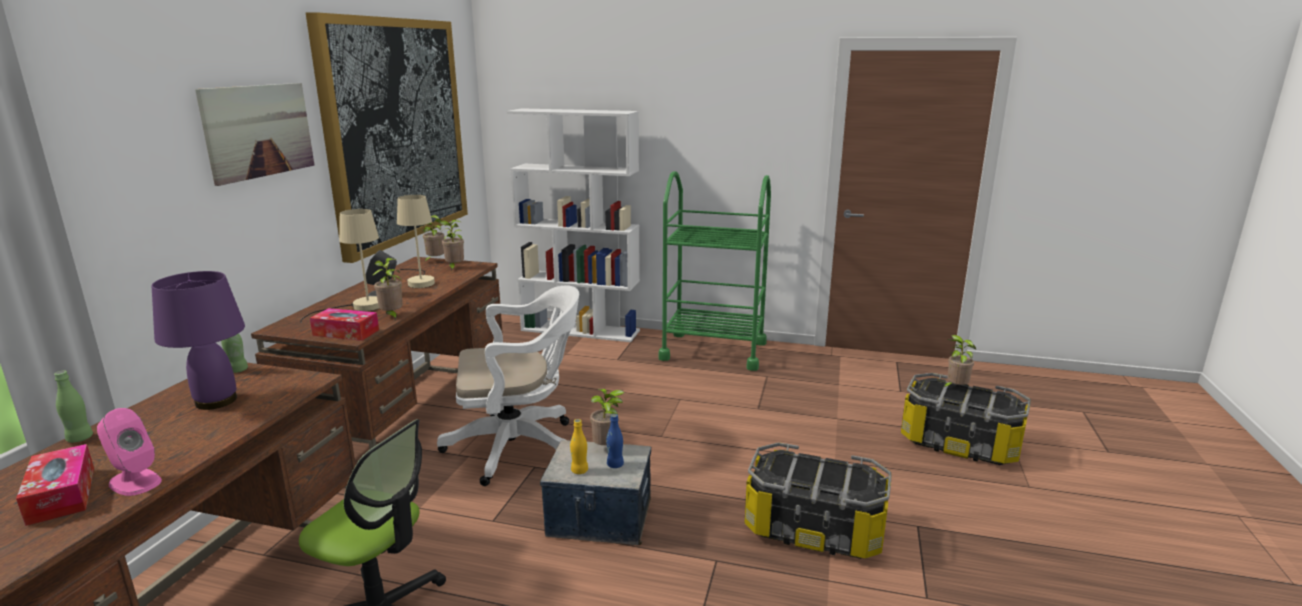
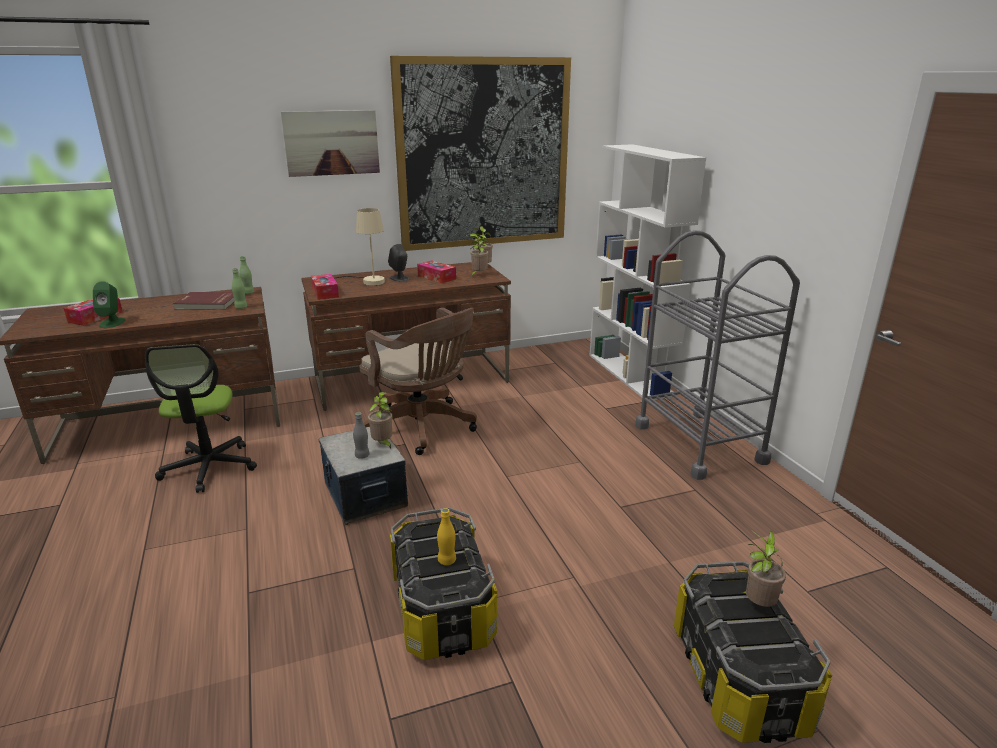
camera: 55 degrees right, 5 degrees up
(80, 438) = (150, 299): green bottle -> green bottle (241, 307)
(135, 482) = (112, 323): pink speaker -> green speaker
(217, 401) = (207, 303): purple table lamp -> red book
(392, 316) = (364, 292): potted plant -> none
(420, 281) = (436, 277): beige table lamp -> tissue box
(519, 447) = (423, 428): white office chair -> brown office chair
(579, 471) = (342, 446): yellow bottle -> yellow bottle (447, 560)
(615, 465) = (362, 456): blue bottle -> grey bottle
(713, 351) = (699, 443): green cart -> grey cart

